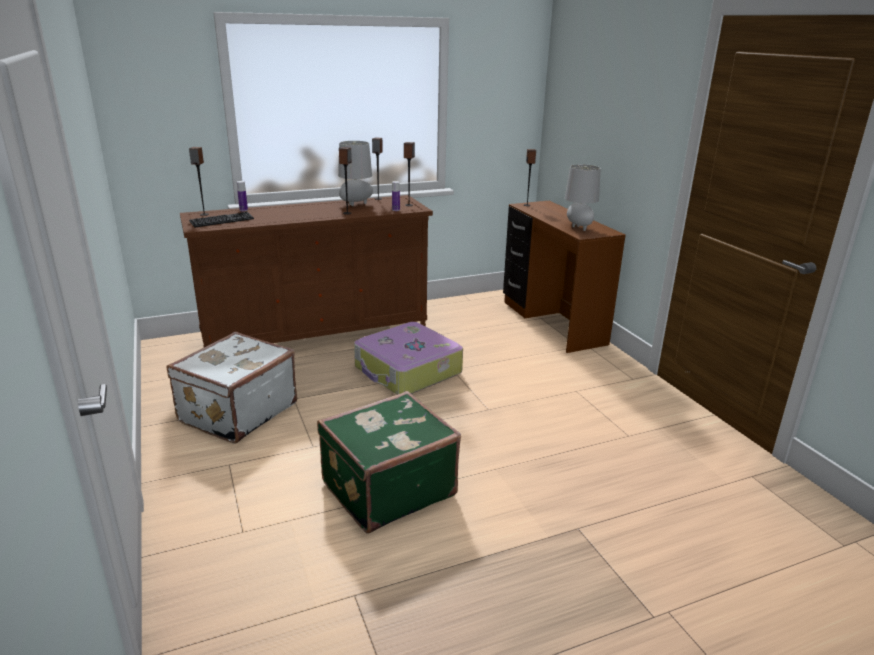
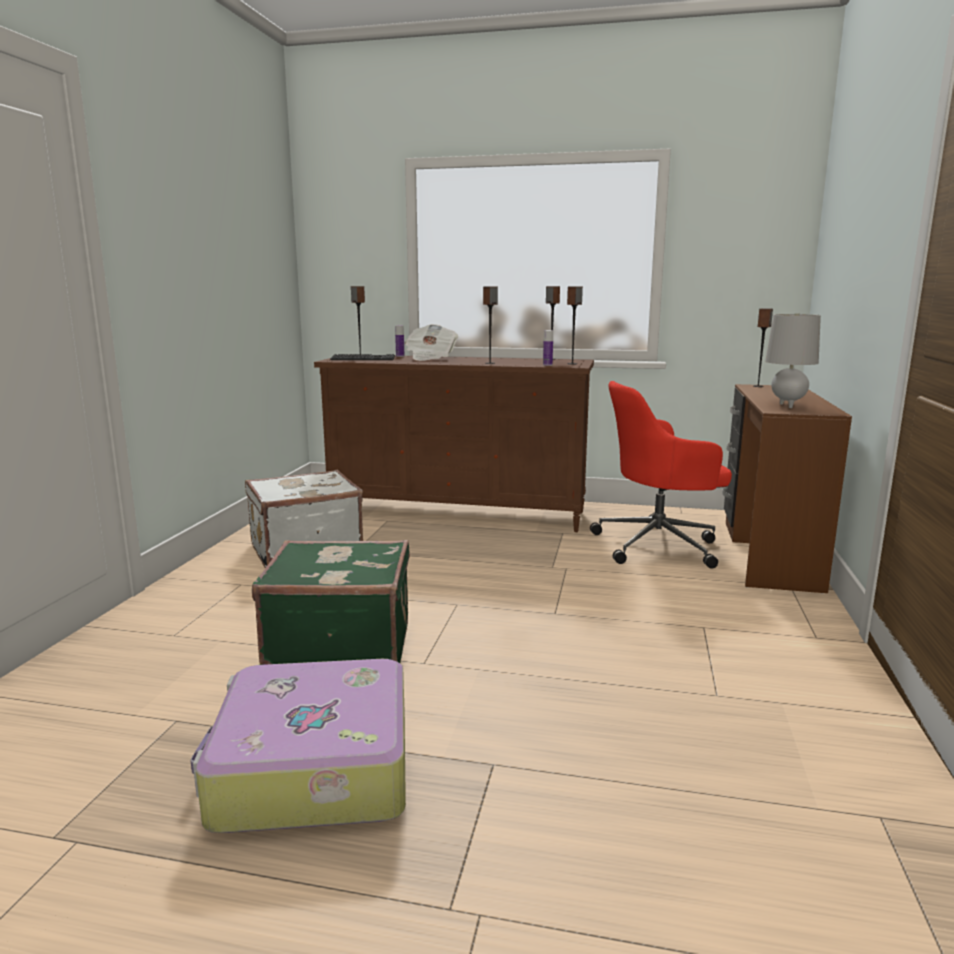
camera: 35 degrees right, 10 degrees down
(278, 210) = (430, 358): none -> newspaper
(356, 204) = (515, 360): grey table lamp -> none
(407, 371) = (511, 557): suitcase -> suitcase (311, 768)
(486, 333) = (659, 545): none -> red office chair

